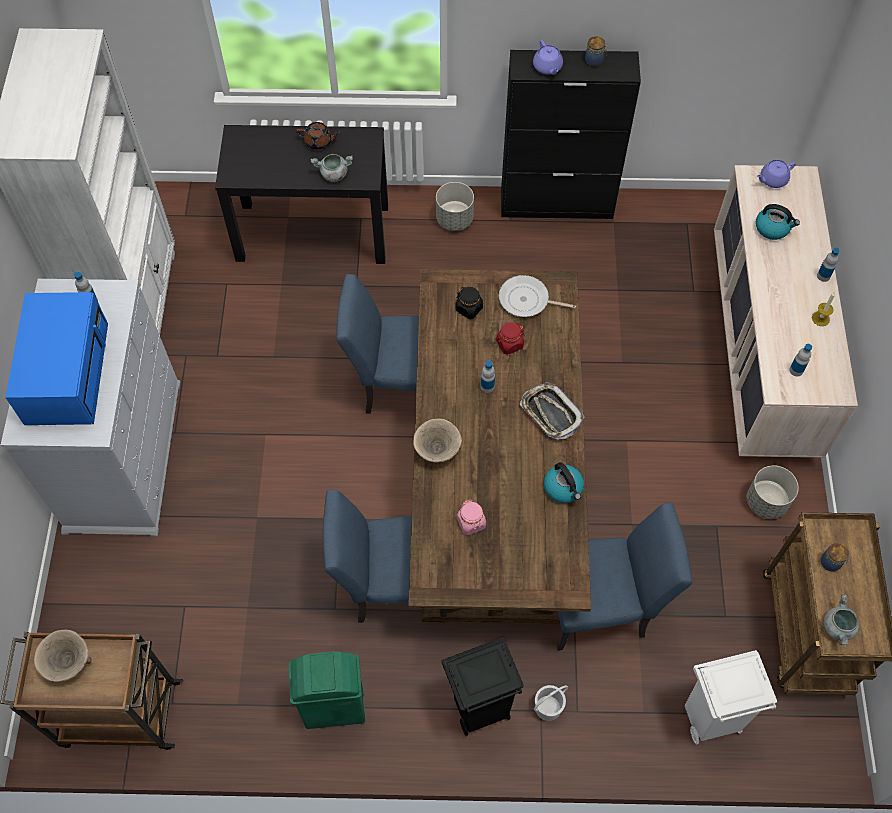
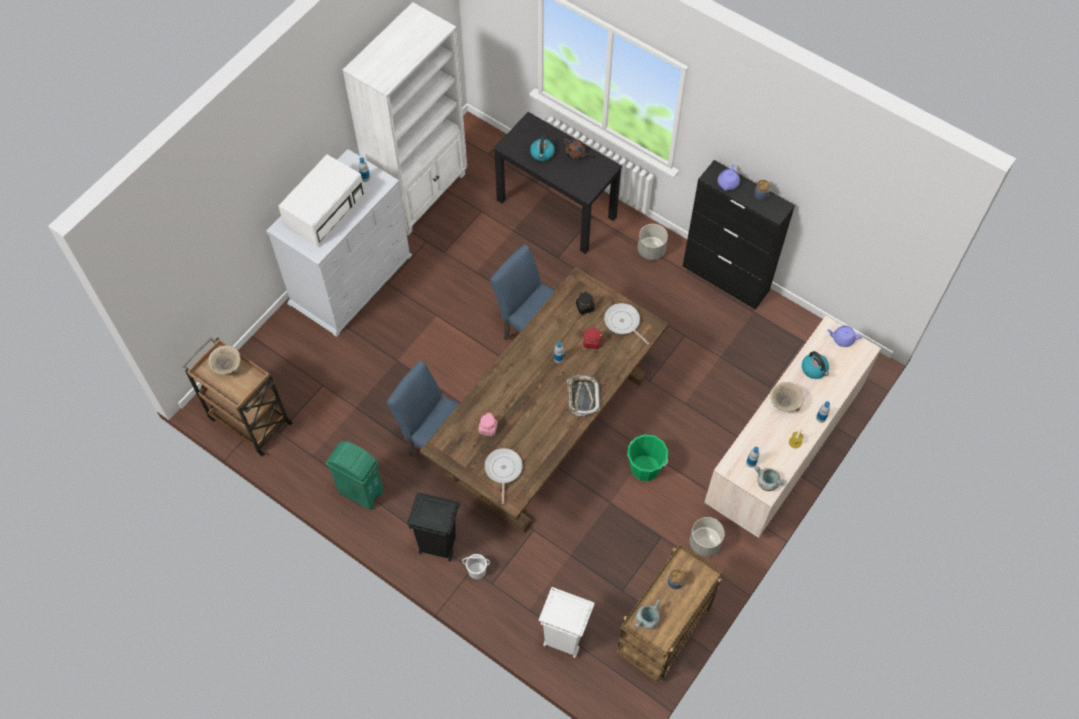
camera: 35 degrees right, 0 degrees up
(67, 371) = (326, 210): blue microwave -> white microwave
(333, 174) = (568, 179): grey cooking pot -> grey cooking pot (767, 482)
(437, 451) = (500, 378): beige bowl -> beige bowl (783, 404)
(529, 561) = (503, 470): none -> frying pan
(563, 488) = (555, 443): kettle -> kettle (542, 154)
(603, 606) = (553, 537): blue chair -> none
(638, 460) = (645, 468): none -> green bucket

